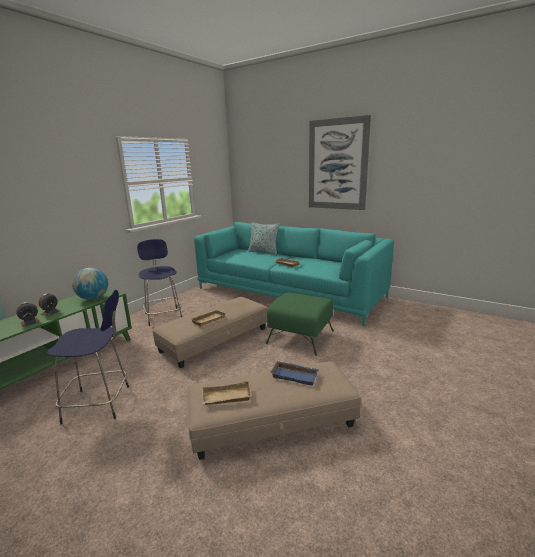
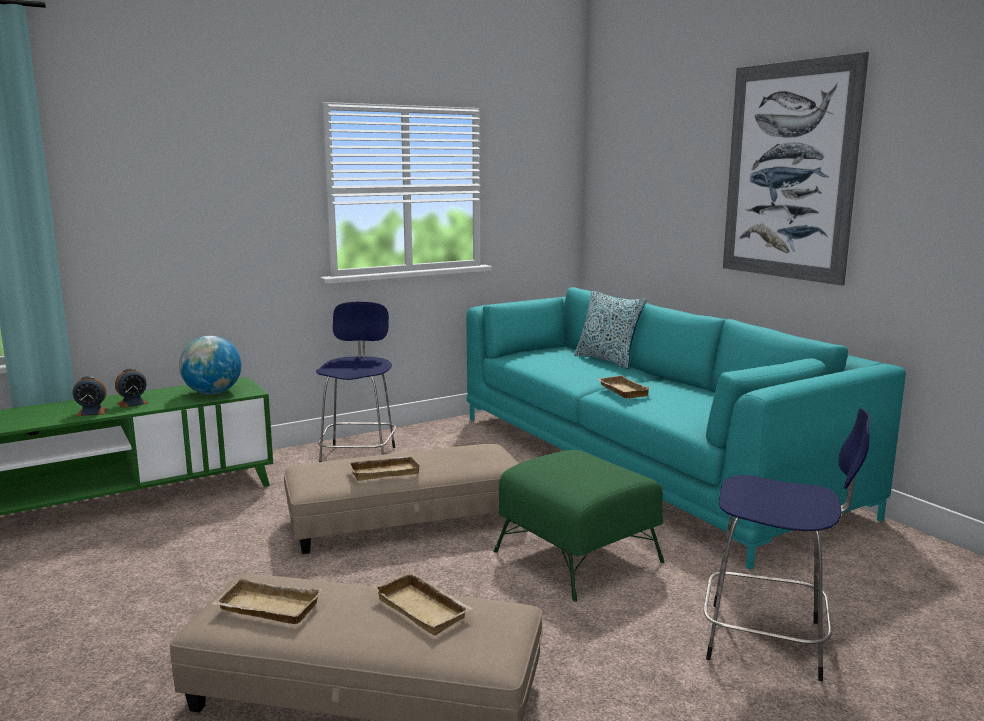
camera: 25 degrees right, 5 degrees down
(100, 404) = (135, 575): blue stool -> blue stool (770, 641)
(295, 375) = (425, 609): blue tray -> beige tray

